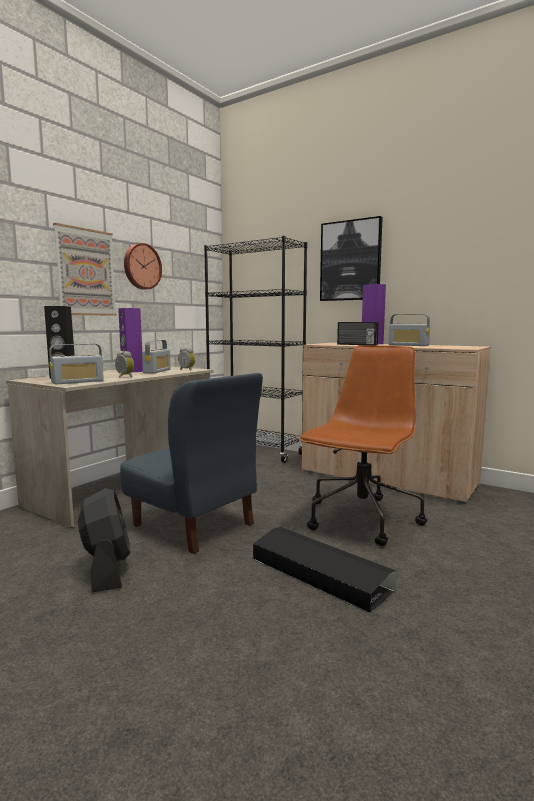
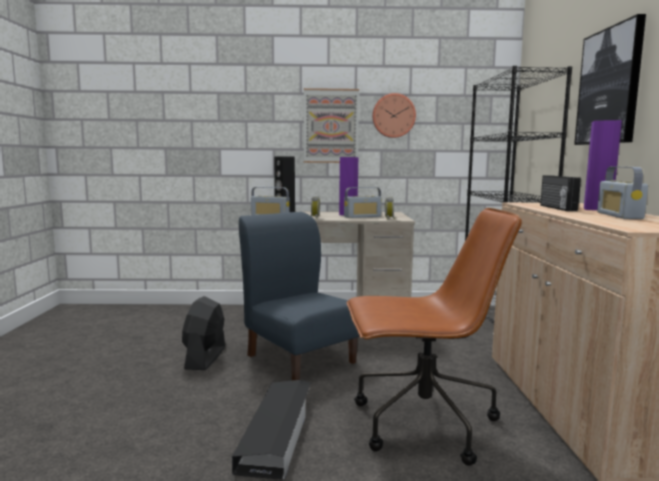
camera: 55 degrees right, 0 degrees up
(107, 569) = (205, 358): black fan -> black fan turned 150 degrees clockwise
(194, 525) = (300, 358): blue chair -> blue chair turned 135 degrees clockwise

